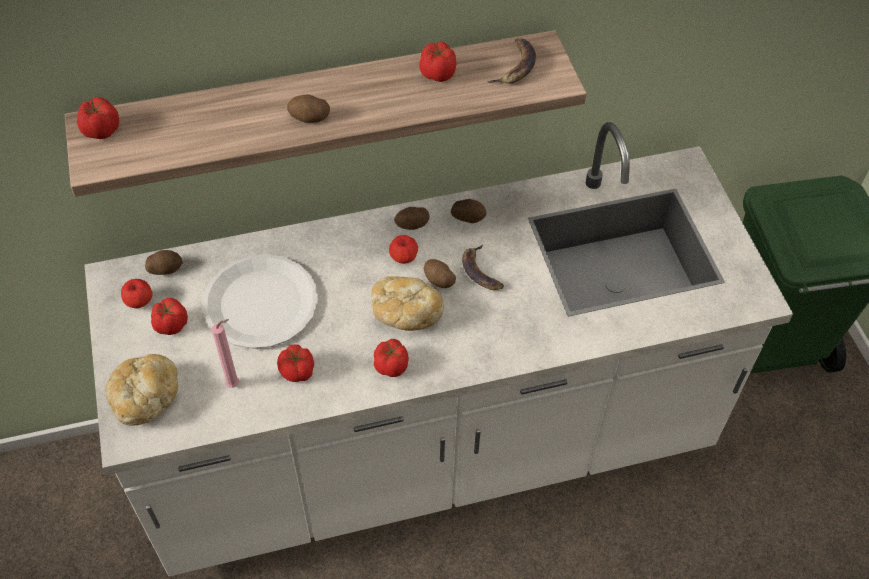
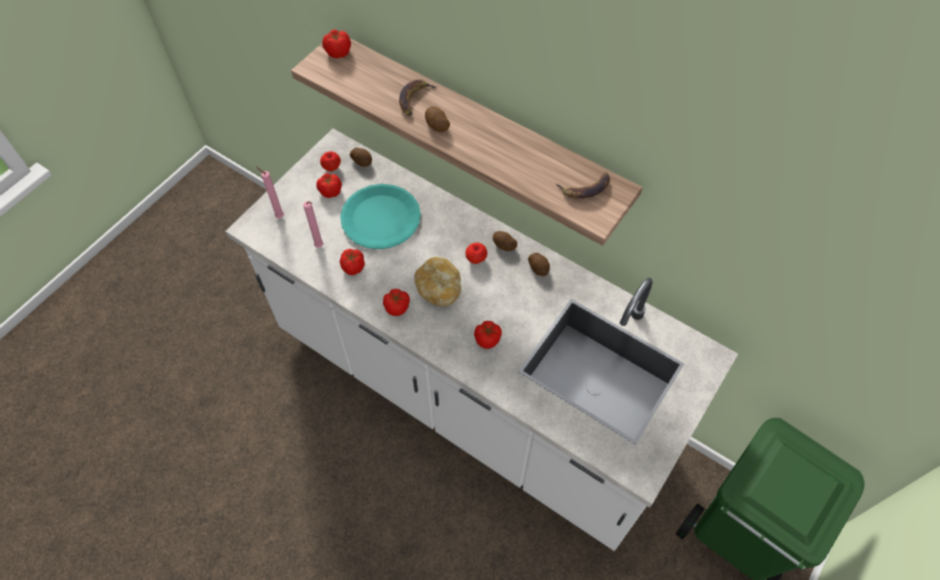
camera: 50 degrees right, 5 degrees up
(146, 398) = (278, 216): bread -> pink candle
(261, 303) = (380, 218): white plate -> turquoise plate
(438, 73) = (536, 156): tomato -> tomato (488, 339)
(438, 280) = (477, 287): potato -> none
(481, 271) = (505, 304): banana -> banana (414, 99)

